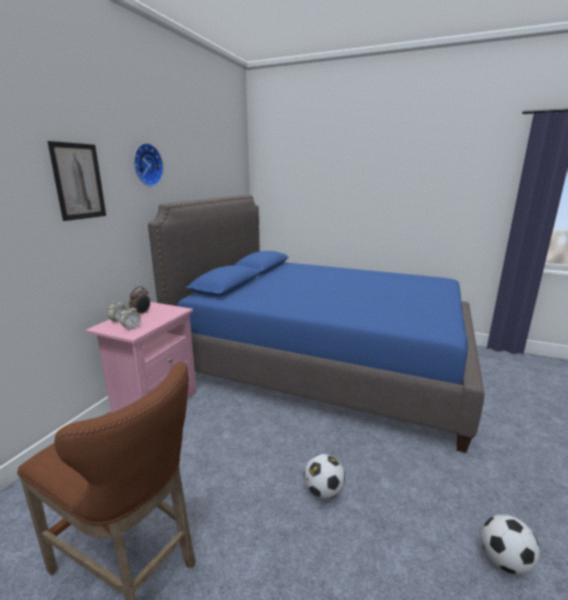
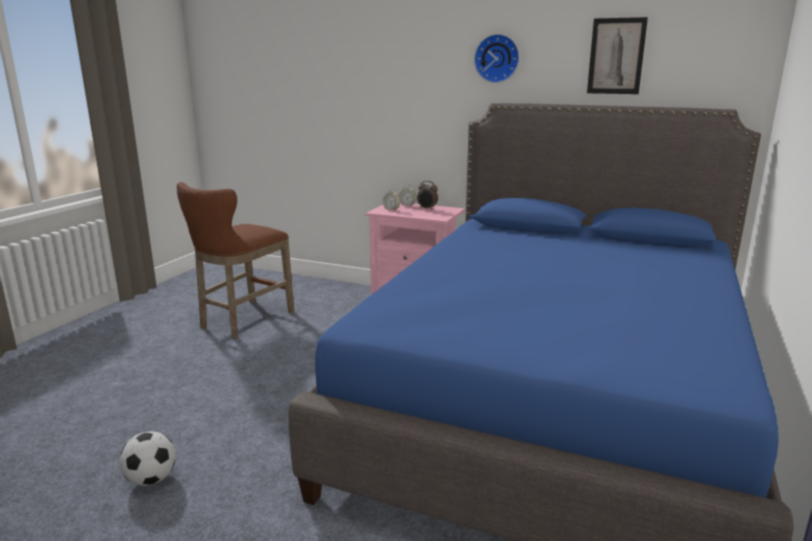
camera: 90 degrees right, 0 degrees up
(78, 181) = (413, 74): picture -> picture (616, 56)
(323, 491) = (277, 387): football -> none

